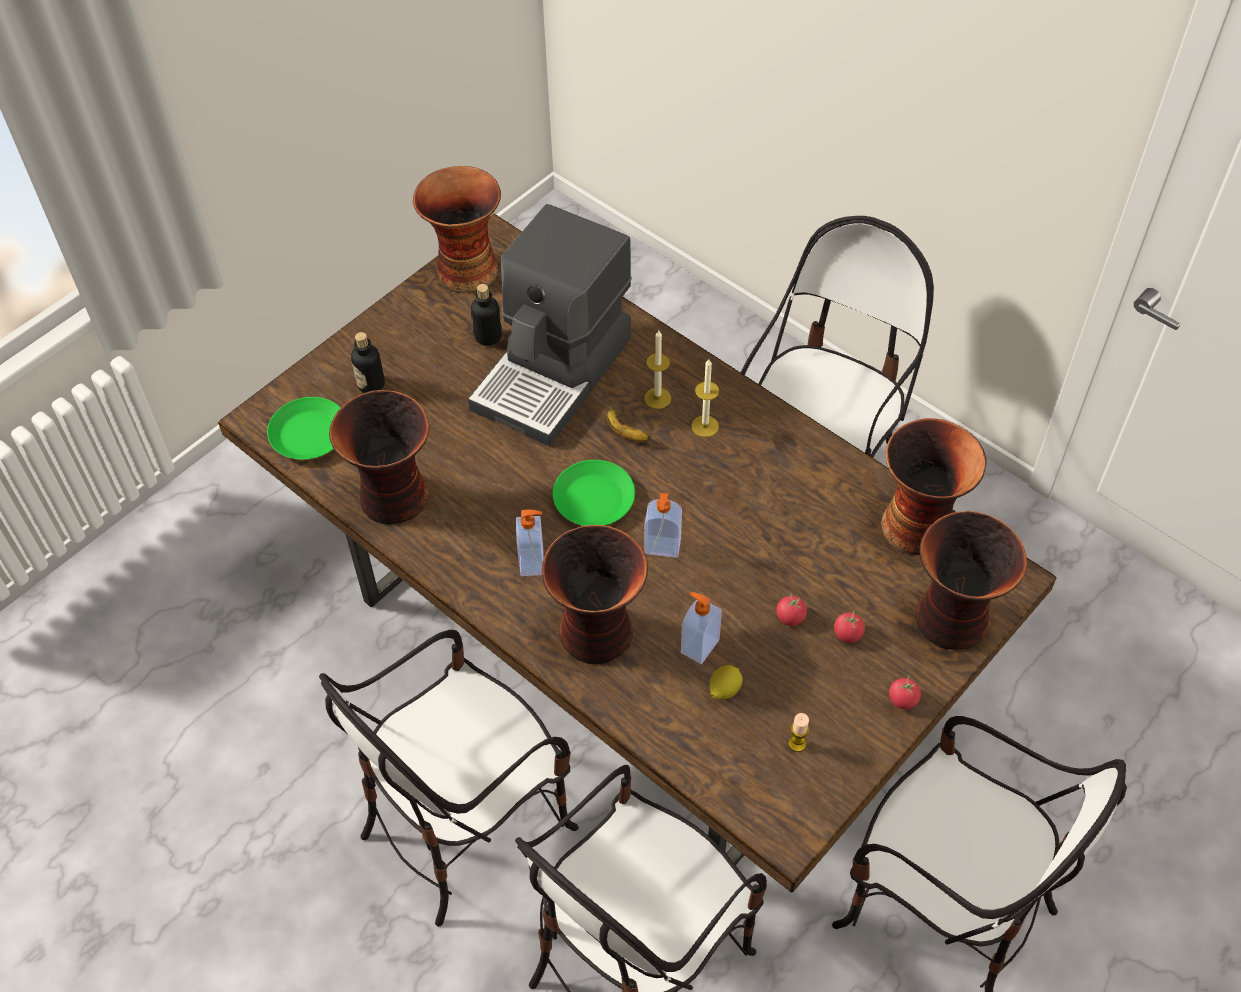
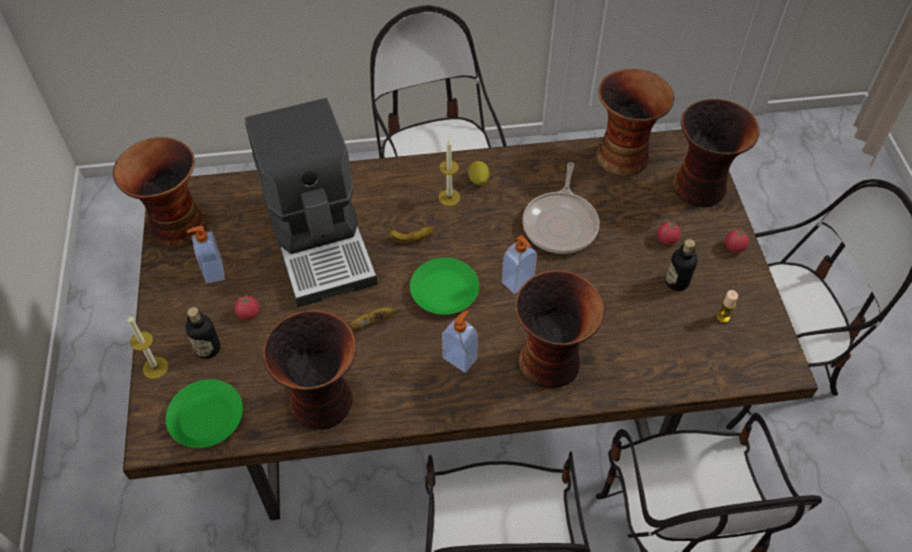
camera: 50 degrees left, 0 degrees up
(488, 336) = (248, 254): bottle -> bottle (676, 282)
(508, 473) = (374, 321): none -> banana
(657, 398) = (402, 204): candle -> candle (155, 367)
(698, 646) = (609, 315): soap dispenser -> soap dispenser (213, 272)
(724, 690) = (653, 325): lemon -> lemon (478, 180)
(769, 533) = (561, 224): none -> frying pan
(790, 617) = (630, 257): tomato -> tomato (248, 313)

